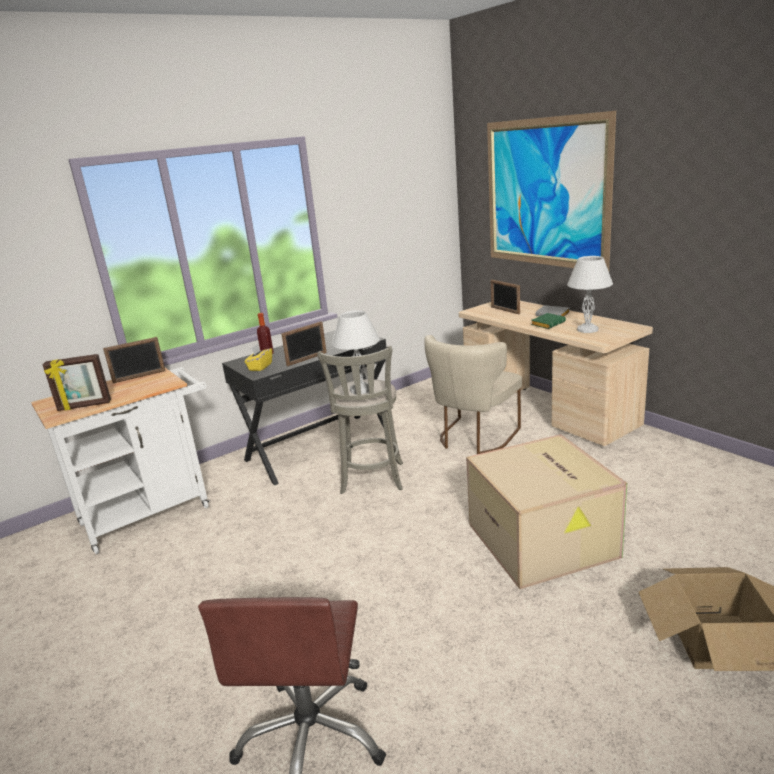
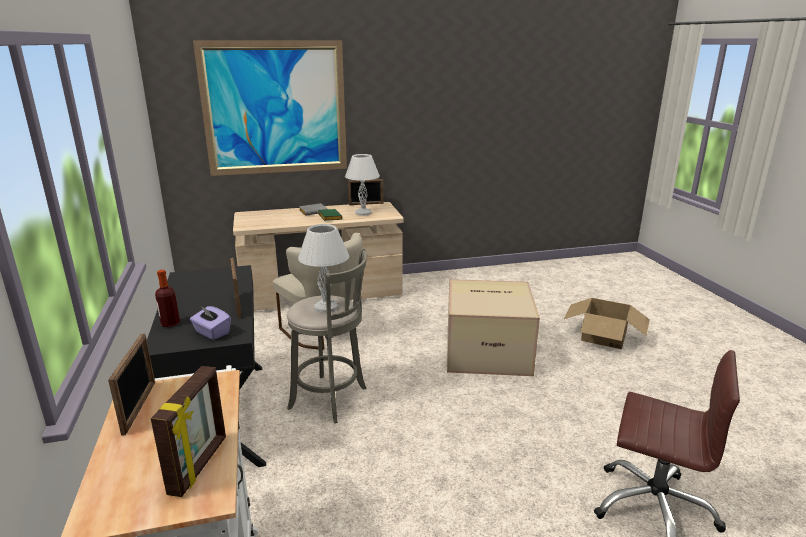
camera: 70 degrees left, 0 degrees up
(260, 367) = (212, 333): yellow tissue box -> purple tissue box
(505, 310) = (269, 219): picture frame -> picture frame (366, 204)

